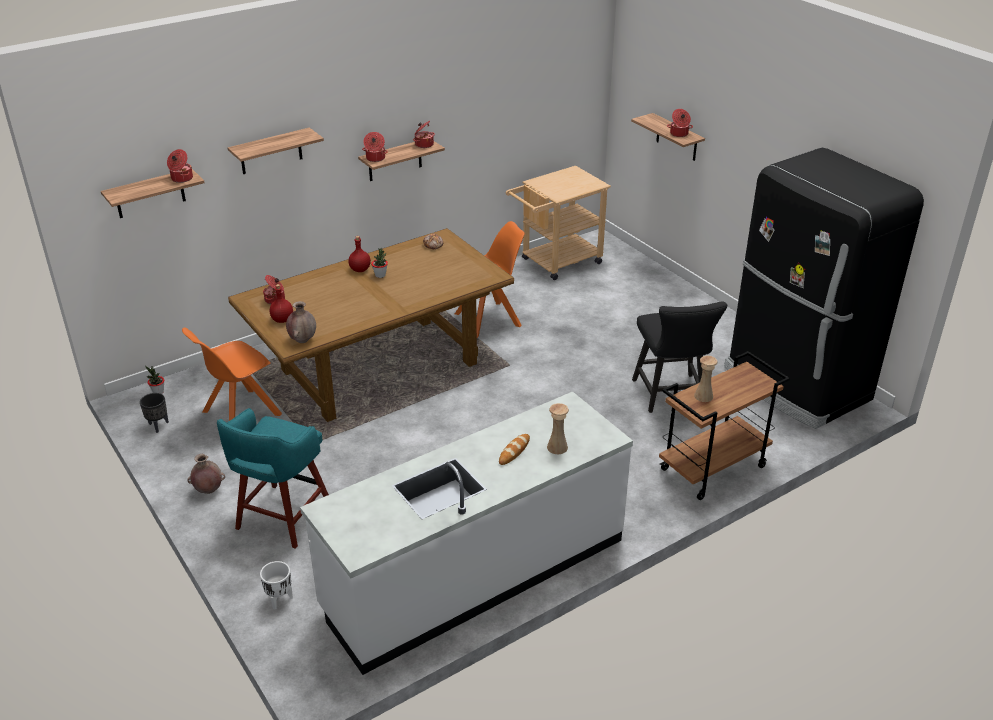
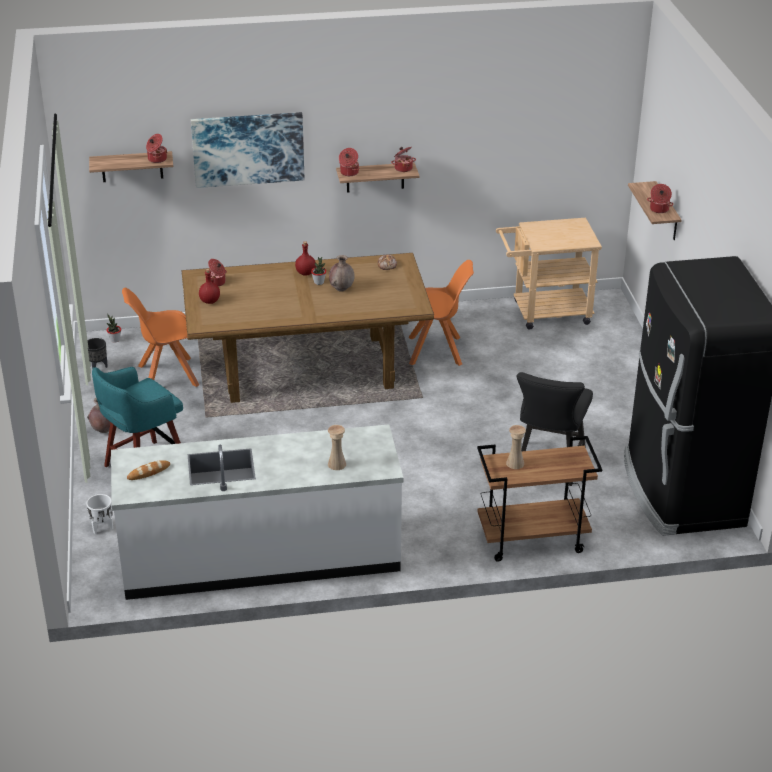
camera: 25 degrees right, 0 degrees up
(271, 151) = (248, 149): shelf -> picture
(302, 340) = (213, 322): brown vase -> brown vase (341, 289)
(514, 451) = (300, 457): bread -> bread (148, 472)

